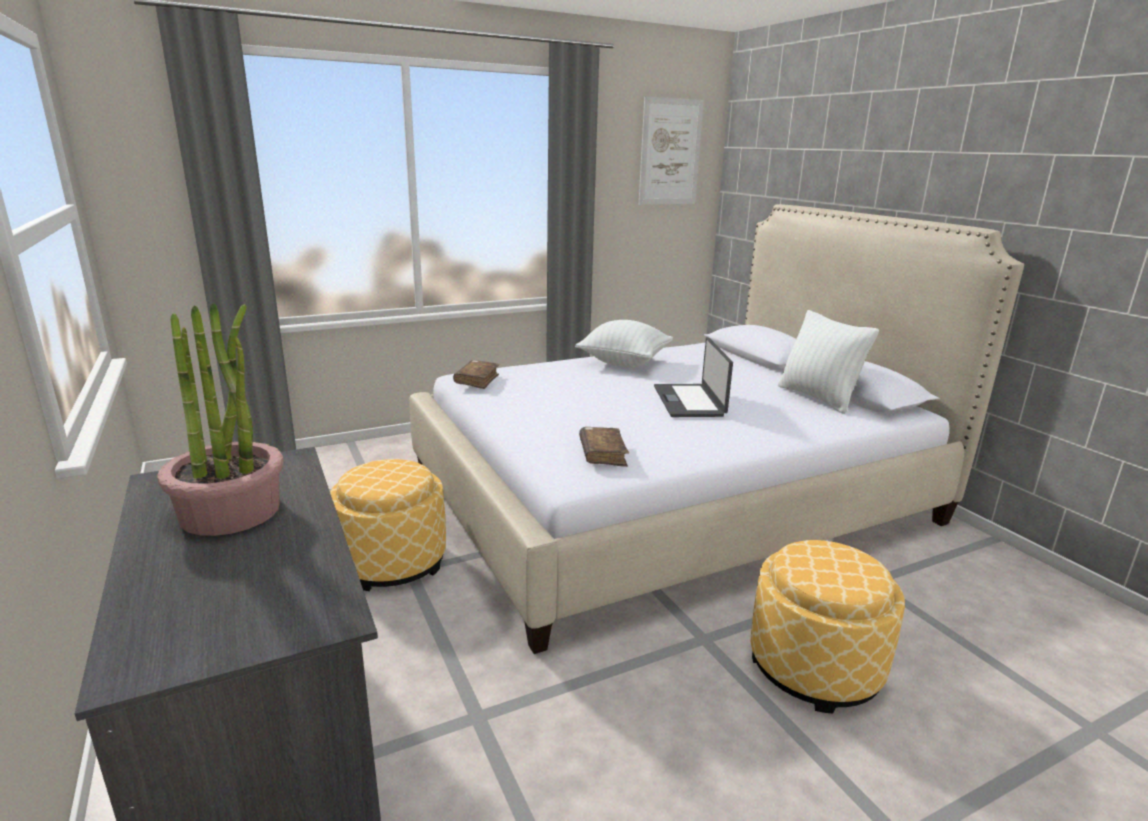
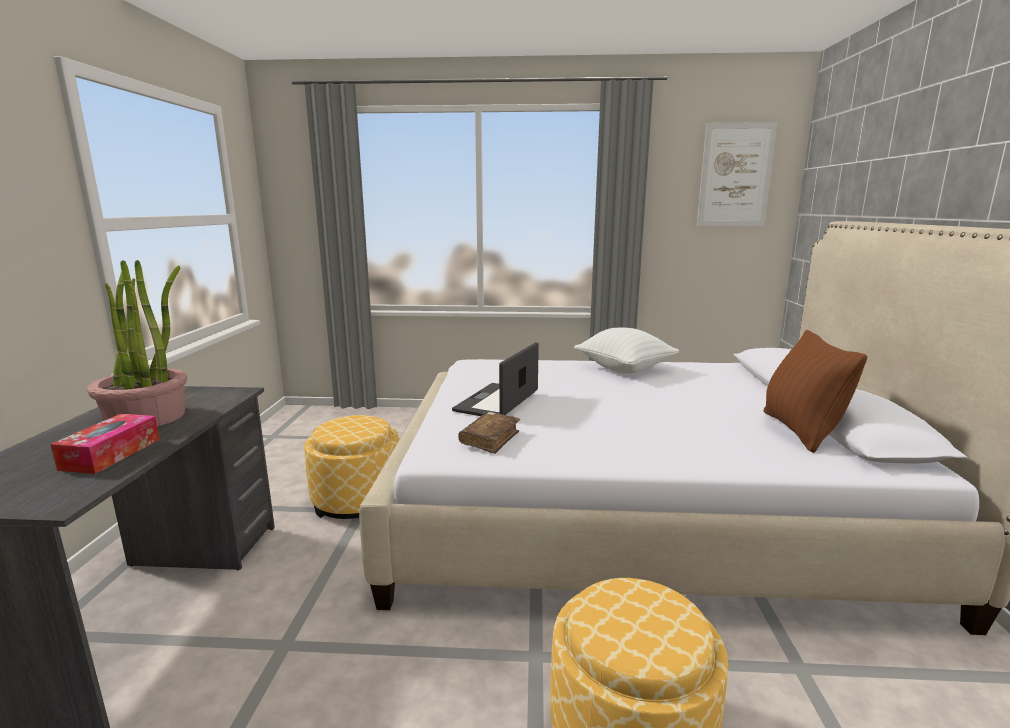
camera: 30 degrees right, 5 degrees down
(280, 559) = (111, 454): none -> tissue box
(477, 380) = (475, 365): brown book -> none
(690, 401) = (641, 410): laptop -> laptop (498, 402)
(818, 398) = (800, 431): white pillow -> brown pillow

